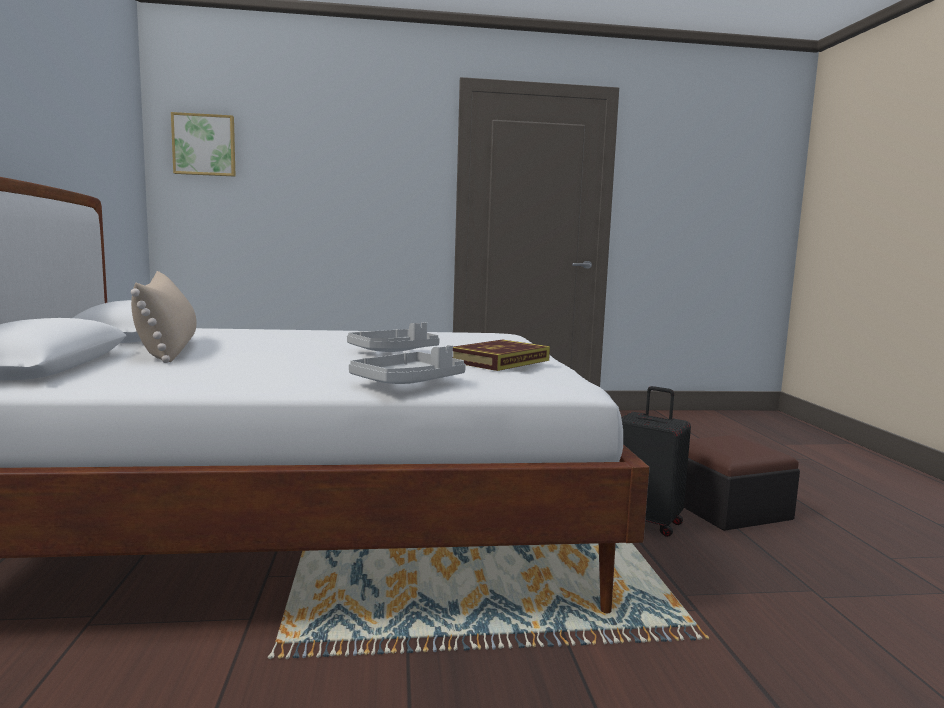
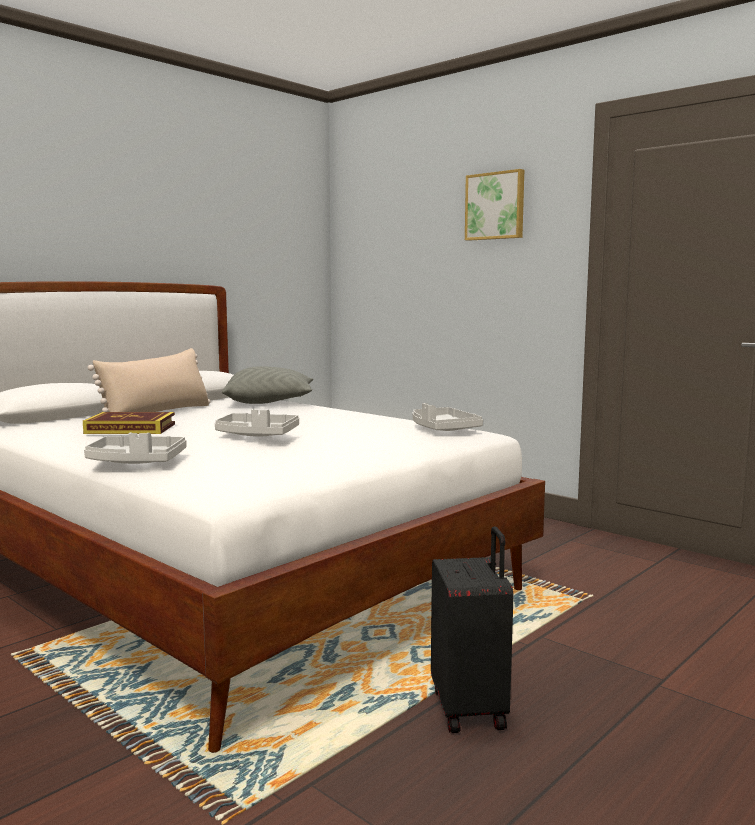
camera: 50 degrees right, 0 degrees up
(204, 145) = (367, 224): picture -> picture (495, 206)
(237, 330) = (270, 402): none -> grey pillow
(477, 333) = (442, 429): none -> grey tray
(499, 361) = (272, 458): book -> book (130, 428)
(727, 508) = (622, 748): ottoman -> none

